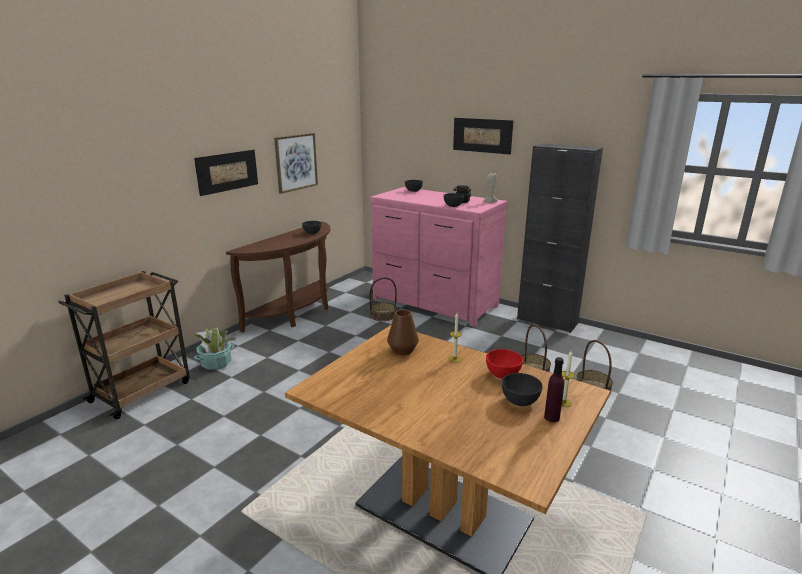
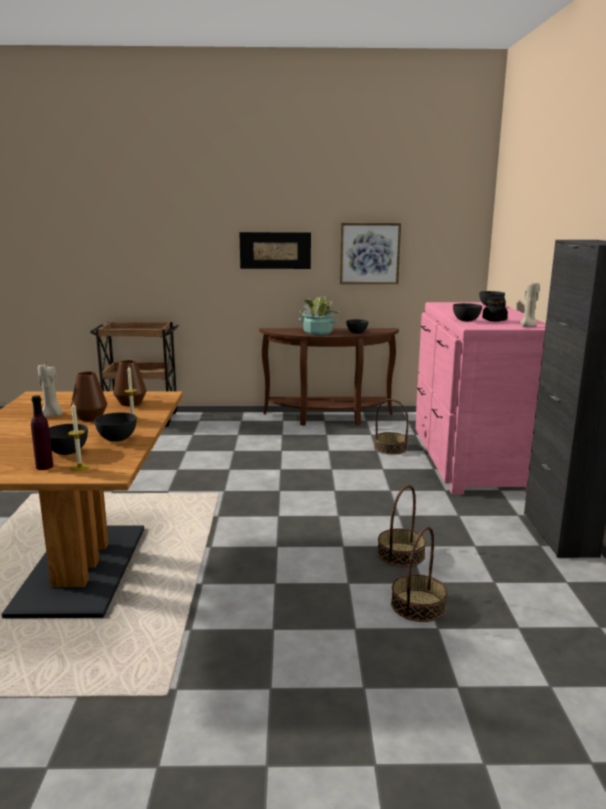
camera: 55 degrees right, 5 degrees down
(216, 363) = (205, 424): potted plant -> potted plant (318, 332)
(401, 391) = (52, 415): none -> beige candle
(428, 375) = (90, 417): none -> brown vase
(482, 135) = (559, 230): picture -> none
(502, 374) = (117, 439): red bowl -> grey bowl

